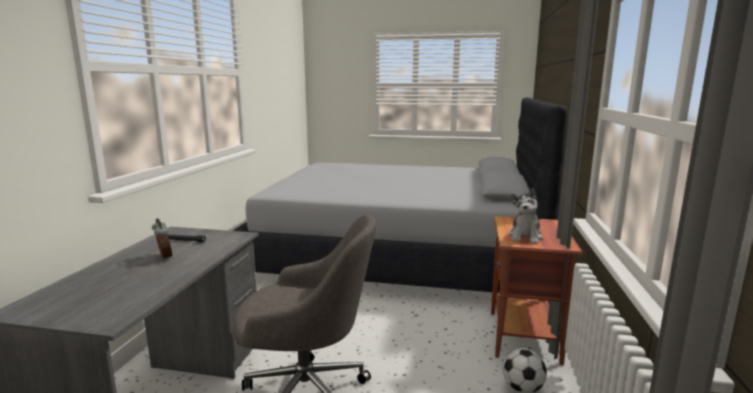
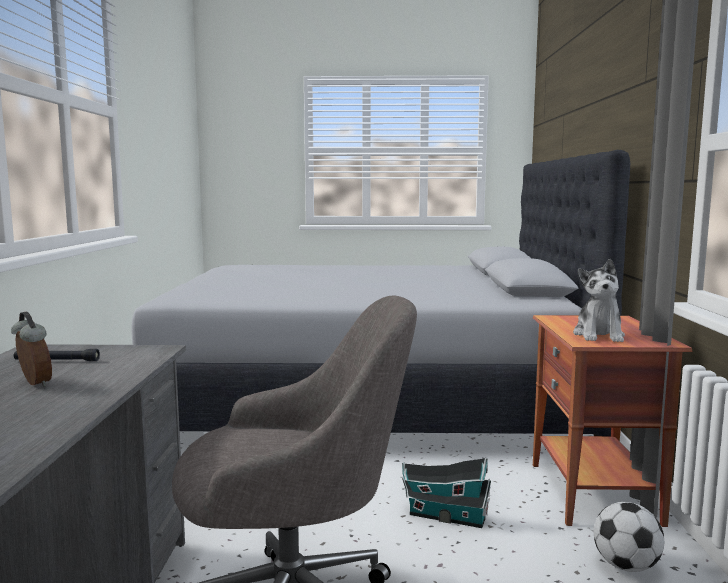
camera: 10 degrees left, 5 degrees down
(419, 343) = (444, 516): none -> toy house

